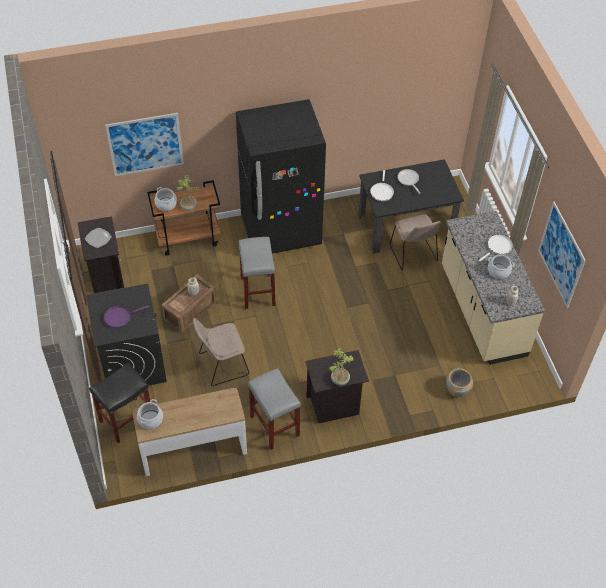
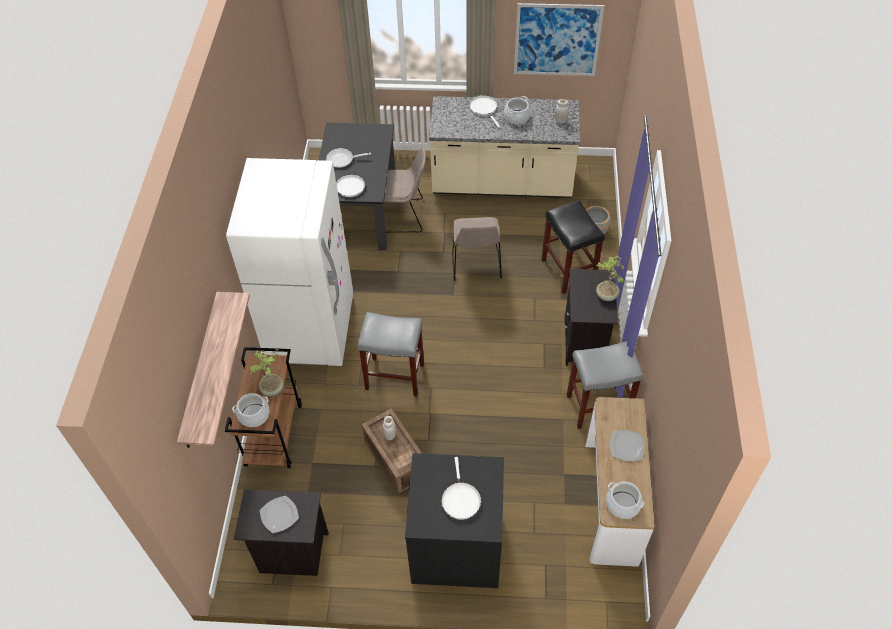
camera: 70 degrees left, 0 degrees up
(119, 317) = (460, 499): purple frying pan -> white frying pan
(127, 419) = (545, 572): black stool -> black stool (567, 271)
(145, 144) = (201, 371): picture -> shelf
(199, 414) = (626, 446): none -> plate
(221, 365) = (493, 442): beige chair -> beige chair (476, 265)
(281, 231) = (311, 329): black fridge -> white fridge

